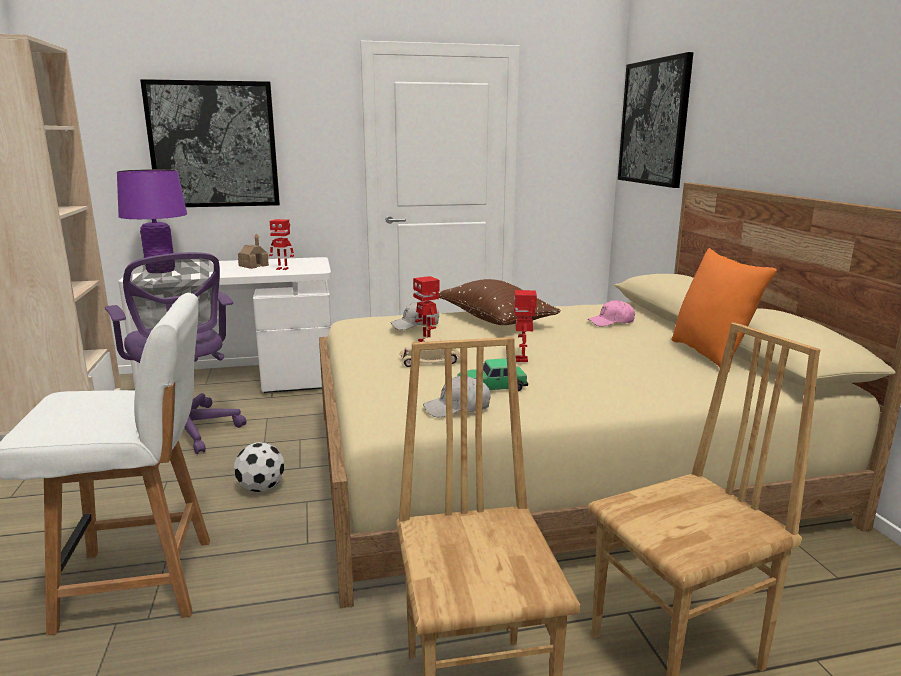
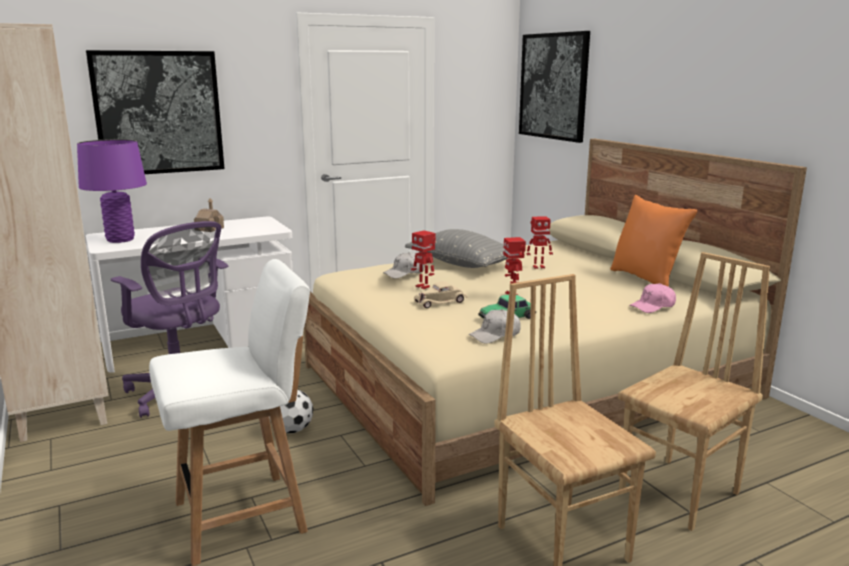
camera: 15 degrees left, 0 degrees up
(283, 269) = (242, 230): toy robot -> toy robot (538, 267)
(494, 320) = (462, 264): brown pillow -> grey pillow
(611, 322) = (555, 258): pink cap -> pink cap (653, 306)

